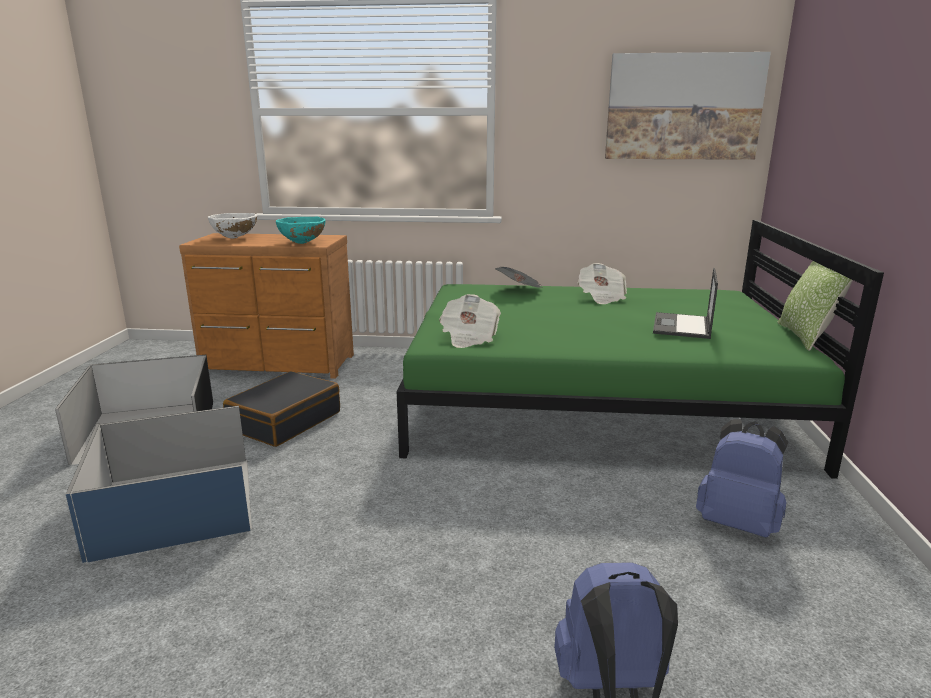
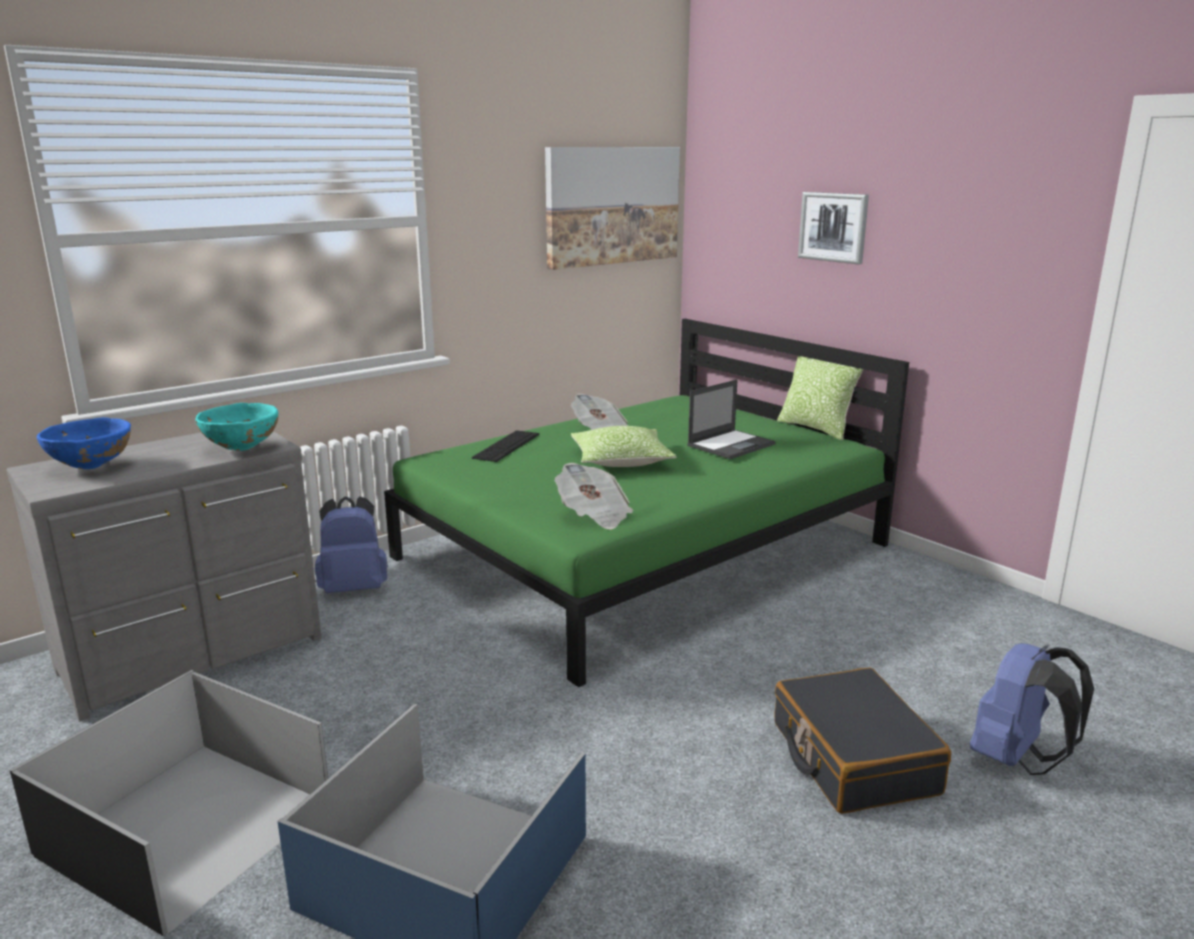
camera: 45 degrees left, 0 degrees up
(235, 238) = (92, 467): white bowl -> blue bowl
(279, 365) = (196, 655): brown dresser -> grey dresser
(284, 421) = (368, 716): black suitcase -> black suitcase (852, 758)
(520, 290) = (506, 446): newspaper -> keyboard
(571, 315) = (621, 461): none -> pillow
(682, 326) = (731, 444): laptop -> laptop turned 105 degrees counterclockwise
(738, 523) = (893, 607): blue backpack -> blue backpack (354, 588)
(860, 119) = (833, 227): none -> picture

